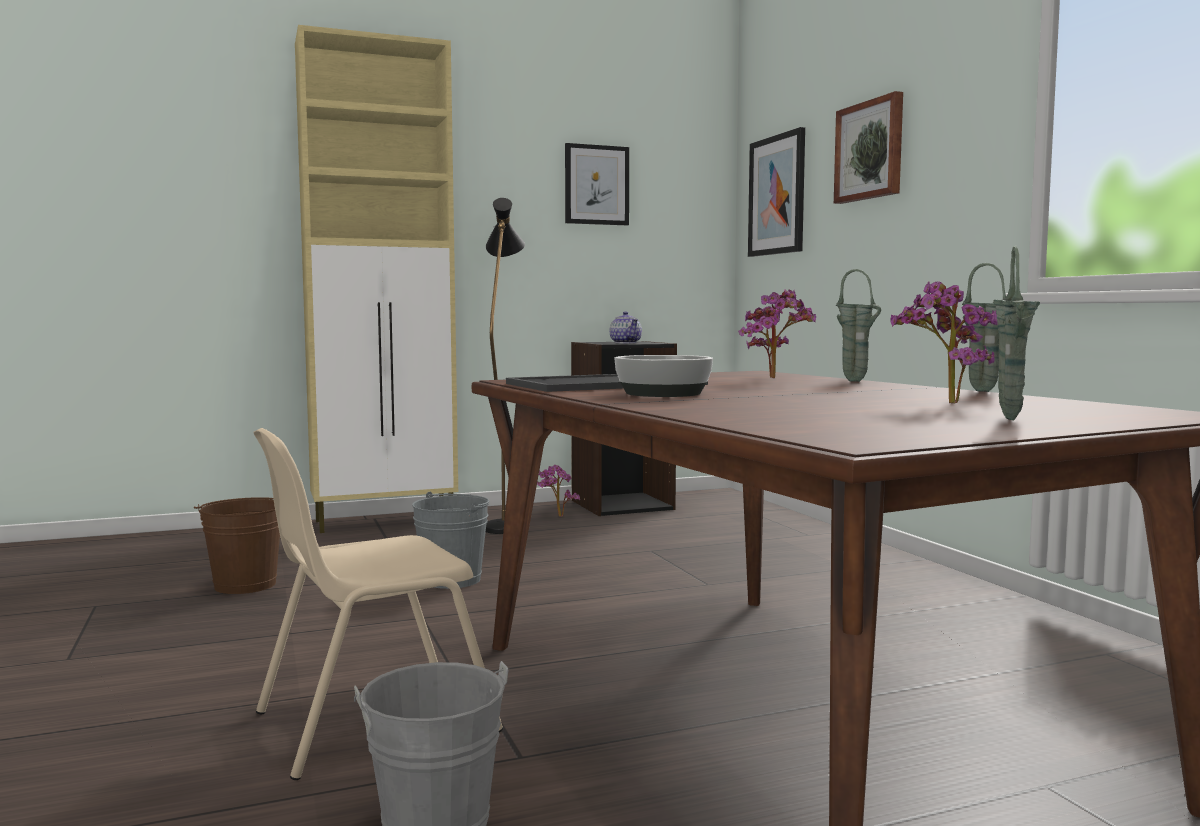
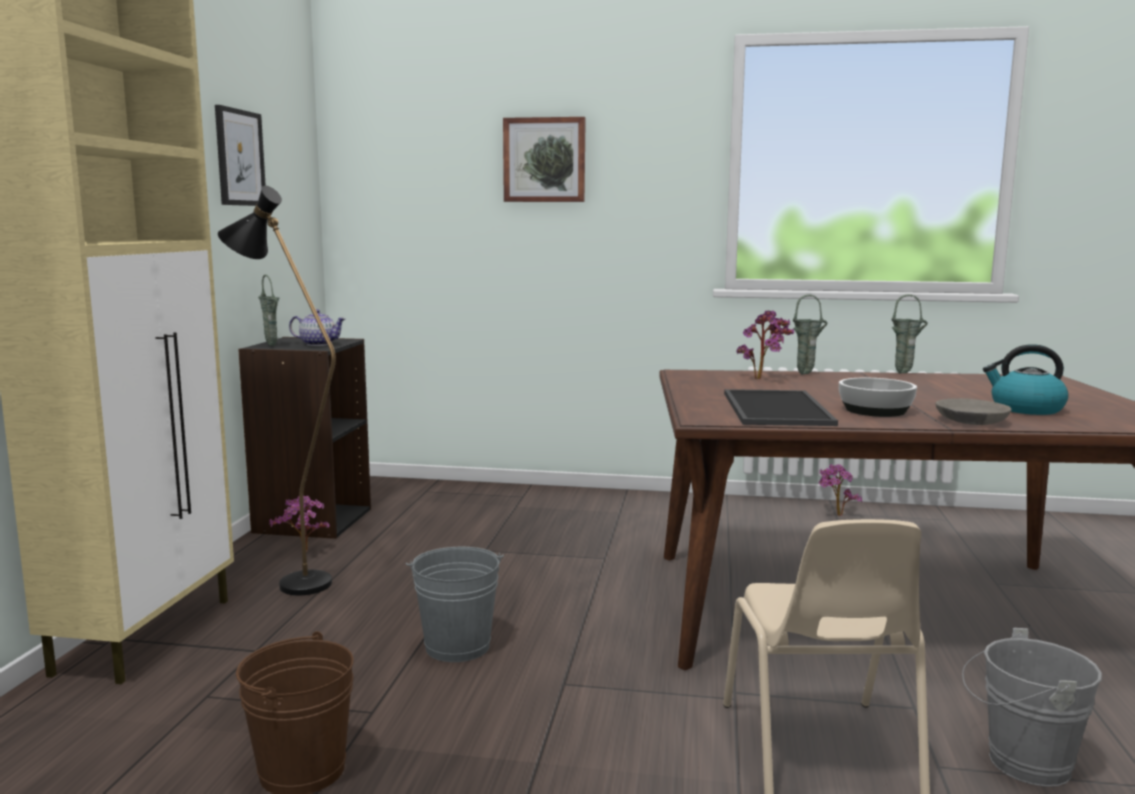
camera: 60 degrees left, 5 degrees up
(666, 405) = (970, 421): none -> grey bowl
(777, 195) = (402, 181): picture -> none
(819, 412) = (1025, 409): none -> kettle
(944, 402) = (973, 388): potted plant -> potted plant (835, 515)
(1011, 420) = (1075, 397): green vase -> green vase (272, 346)

